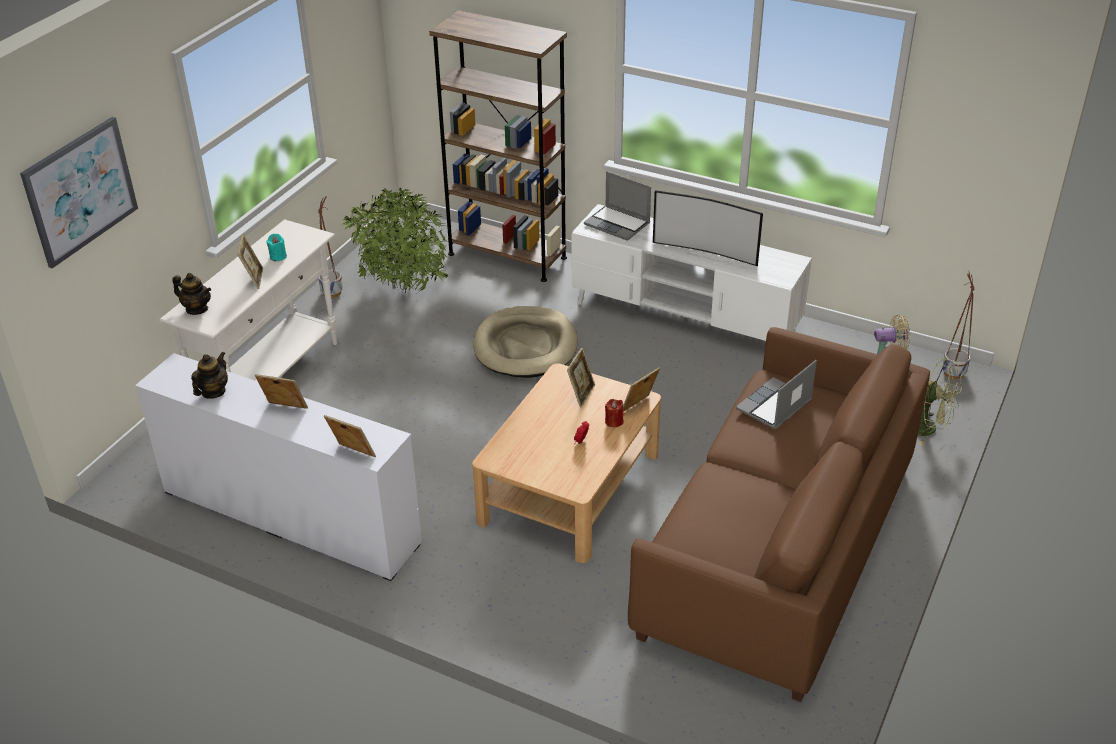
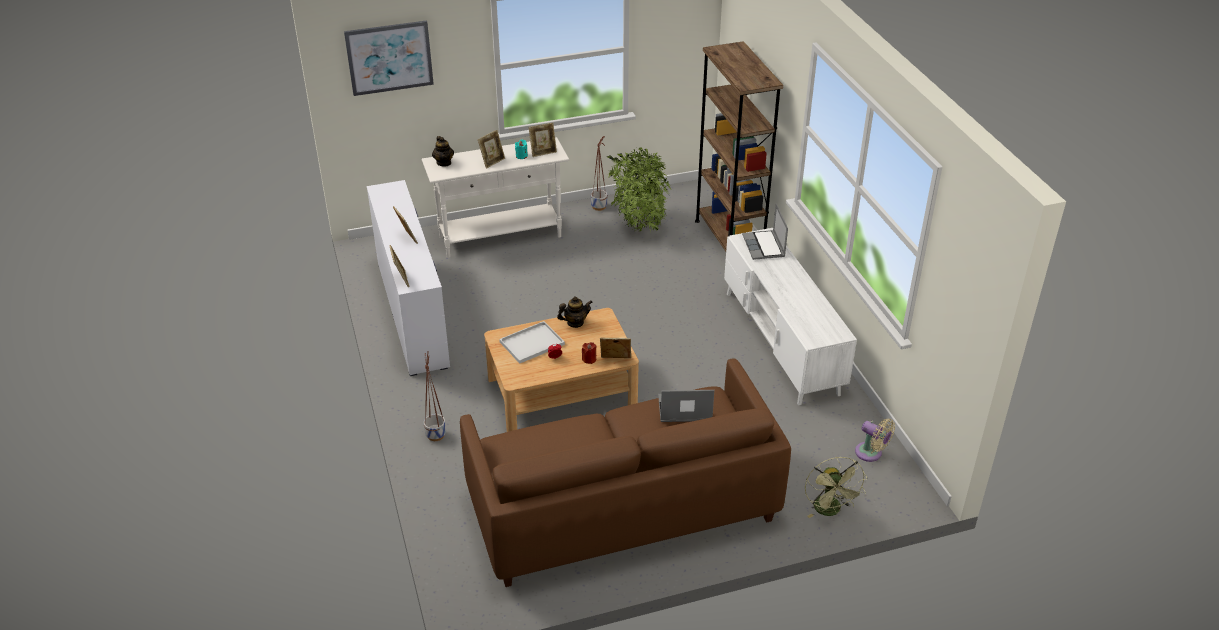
camera: 45 degrees right, 0 degrees up
(213, 392) = (391, 210): teapot -> teapot (575, 323)
(526, 346) = (657, 300): beige dog bed -> none
(537, 444) = (531, 344): none -> white tray
(581, 394) = (596, 333): picture frame -> picture frame (543, 152)
(705, 251) = (791, 294): television -> none
(953, 373) = (910, 492): planter -> planter (435, 435)

